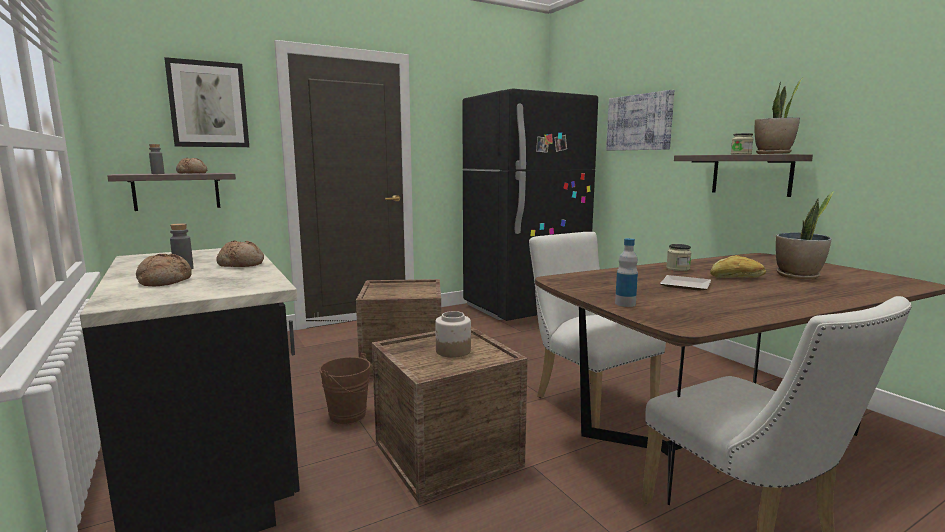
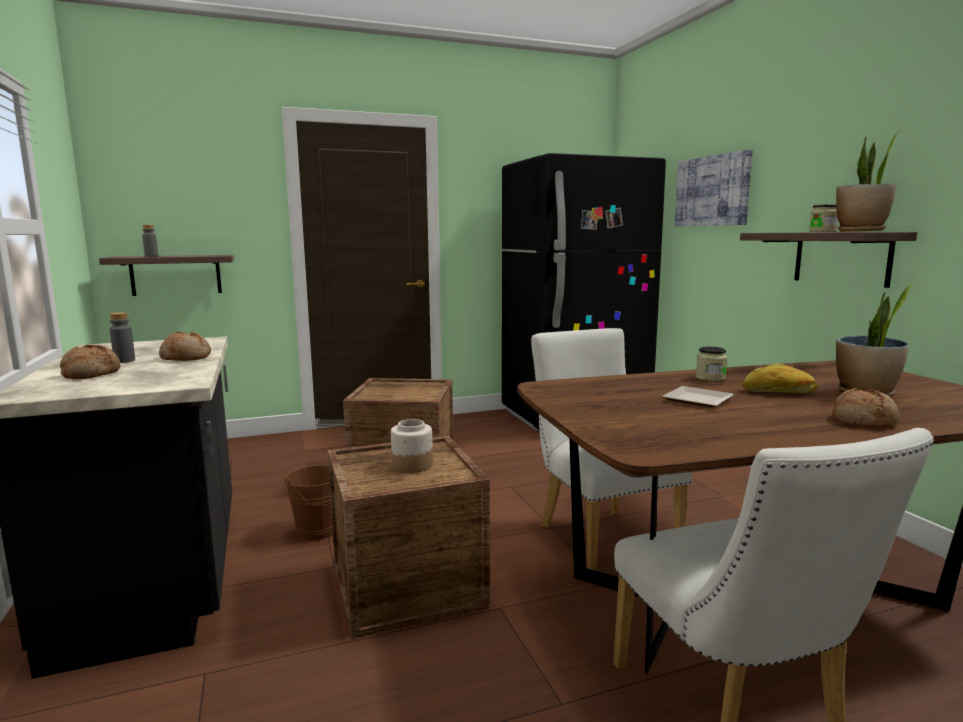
camera: 10 degrees right, 0 degrees up
(192, 173) = (189, 255): bread -> bread (863, 421)
(208, 104) = (210, 181): picture -> none
(625, 304) = (596, 420): bottle -> none

